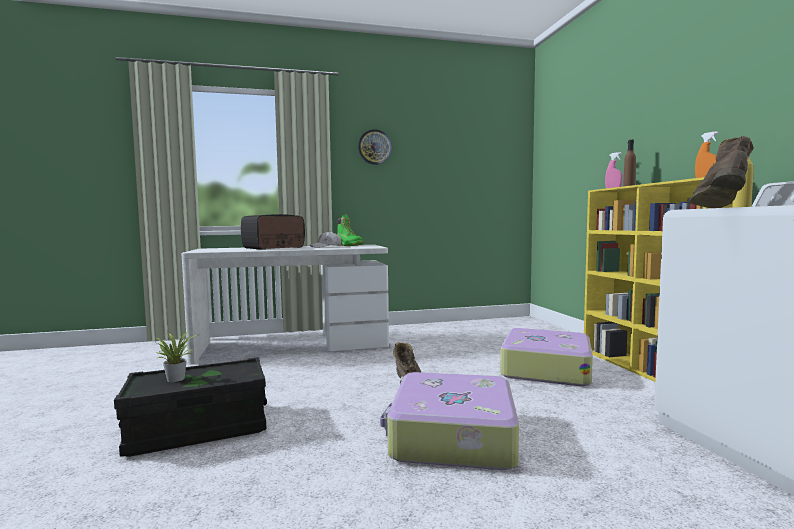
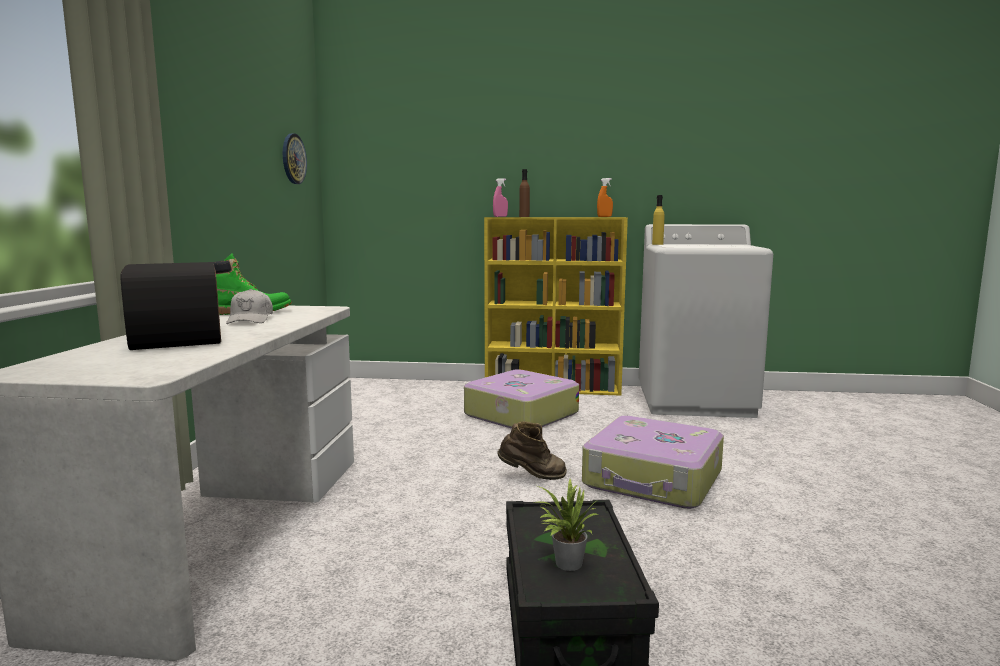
camera: 70 degrees left, 5 degrees up
(374, 147) = (190, 116): wall clock -> wall clock (293, 159)
(718, 207) = (694, 247): brown boot -> none

